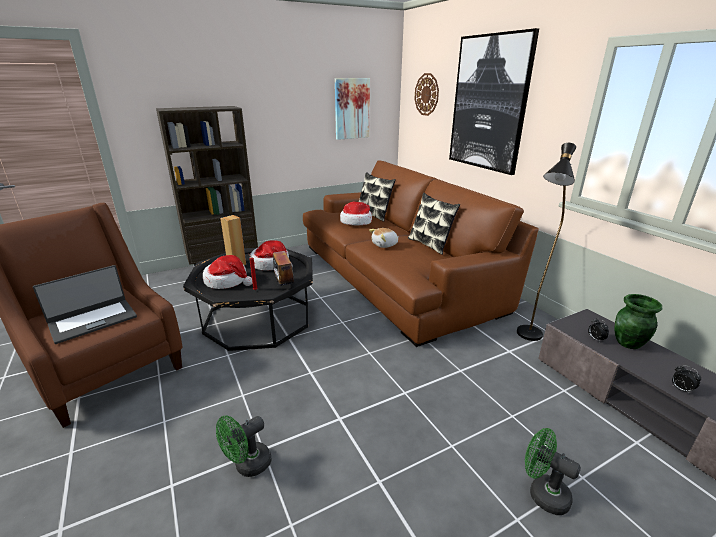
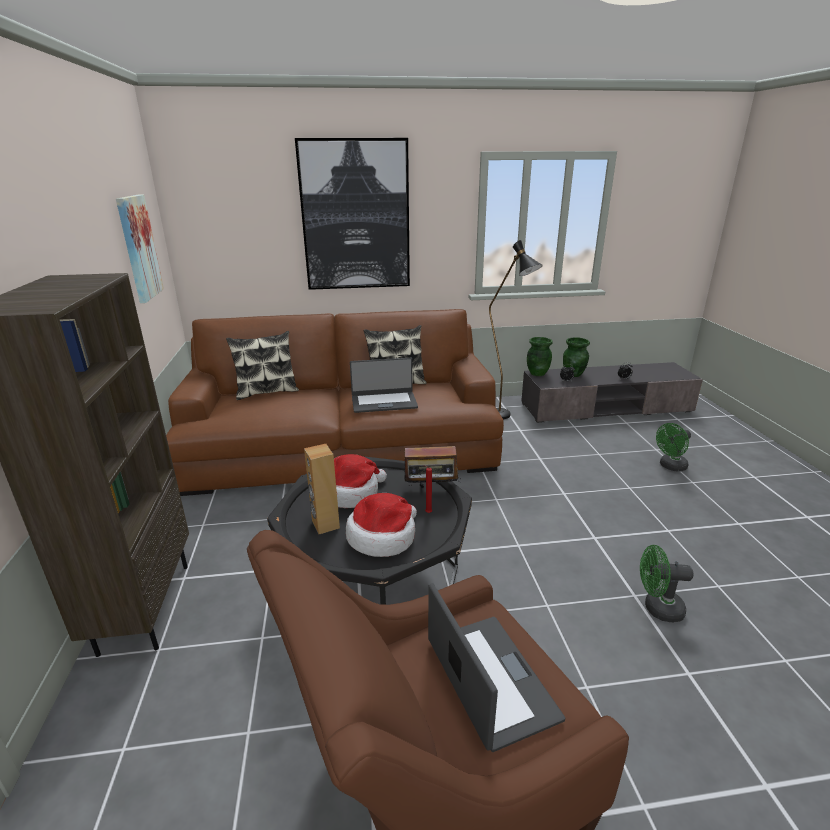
camera: 70 degrees left, 0 degrees up
(248, 466) = (657, 608): green fan -> green fan turned 120 degrees clockwise
(356, 222) = (286, 404): hat -> none
(385, 245) = (384, 402): plush toy -> laptop
(426, 94) = (233, 212): wall clock -> none
(590, 317) = (537, 373): none -> green vase

